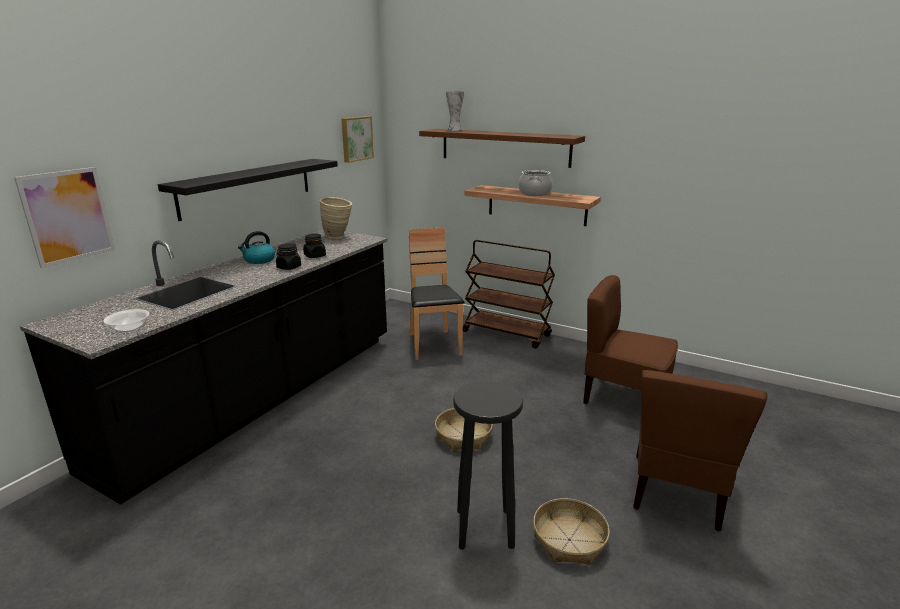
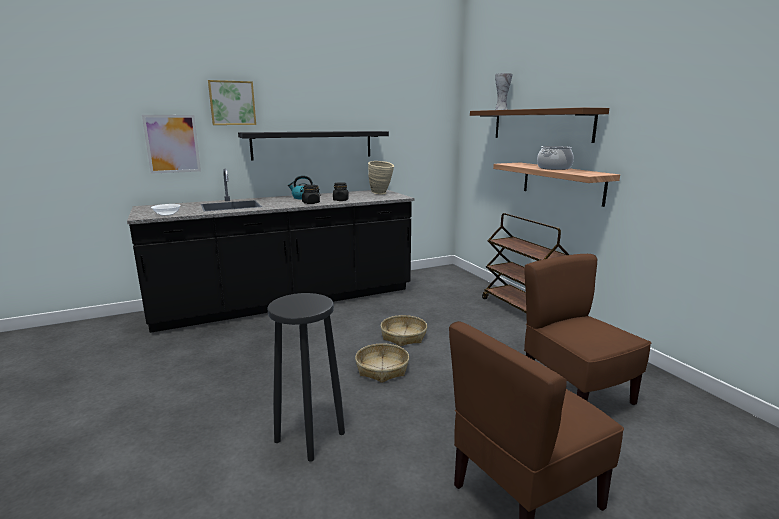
camera: 35 degrees right, 5 degrees down
(356, 138) = (427, 119): picture -> picture (232, 103)
(433, 345) = (444, 302): brown chair -> none
(569, 540) = (361, 479): basket -> basket (403, 336)

